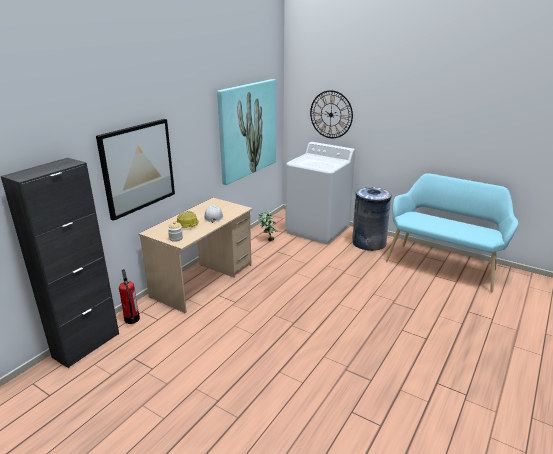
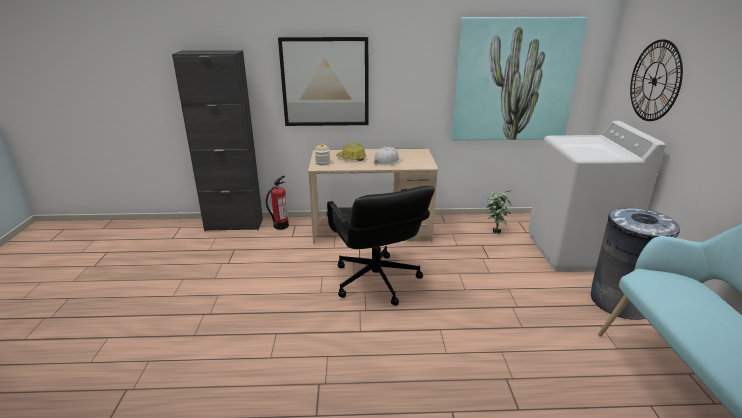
camera: 55 degrees right, 0 degrees up
(267, 305) = (376, 281): none -> black office chair

